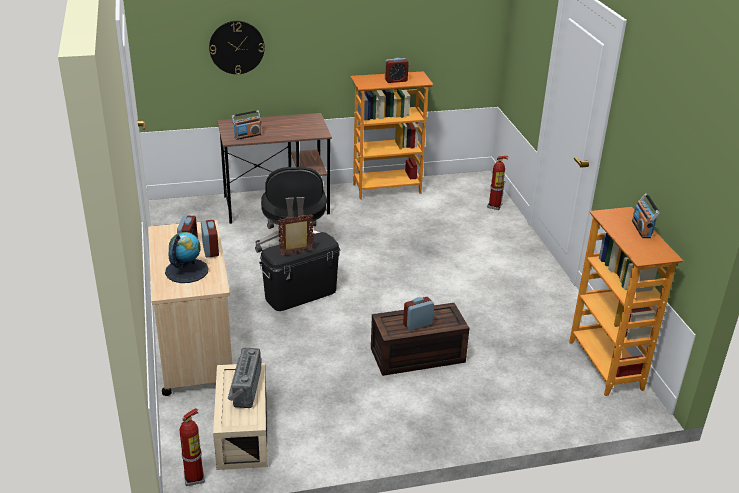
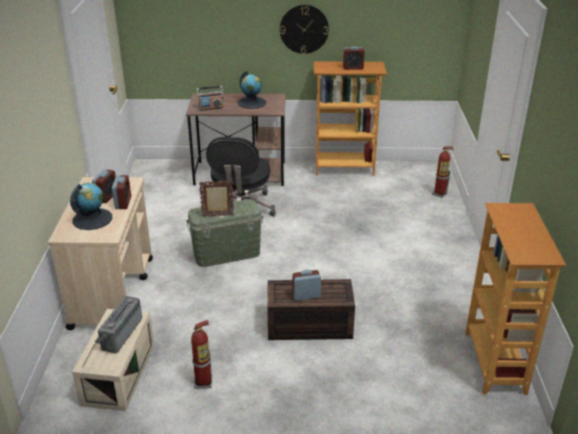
camera: 15 degrees right, 0 degrees up
(194, 478) = (57, 410): fire extinguisher -> fire extinguisher (204, 382)
(236, 47) = (210, 28): wall clock -> wall clock (304, 29)
(289, 126) = (252, 102): none -> globe
(300, 294) = (226, 254): black storage box -> green storage box
(641, 229) = (533, 227): radio -> none

